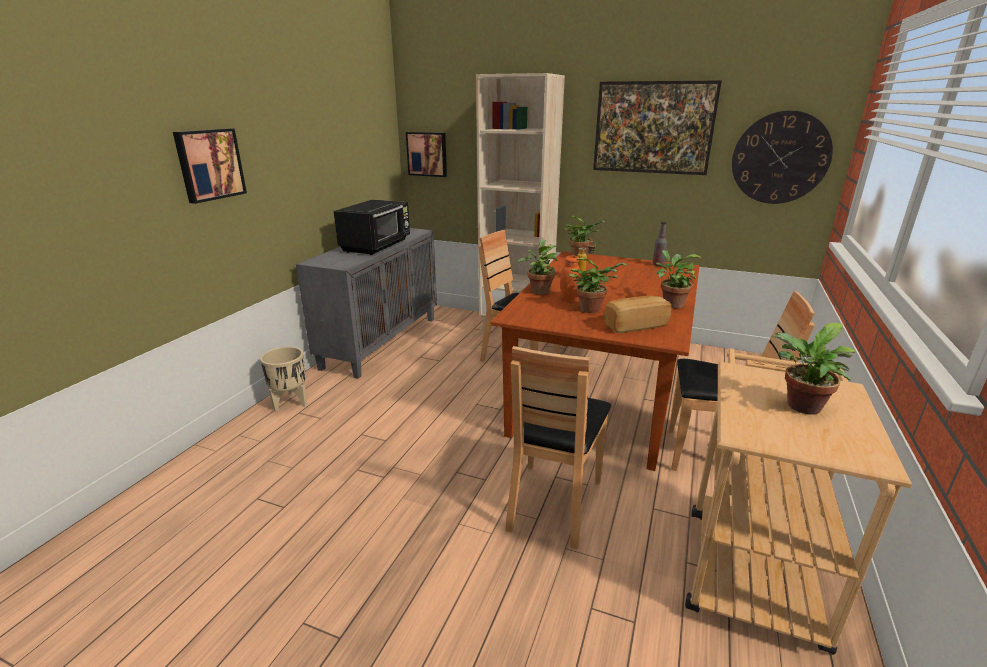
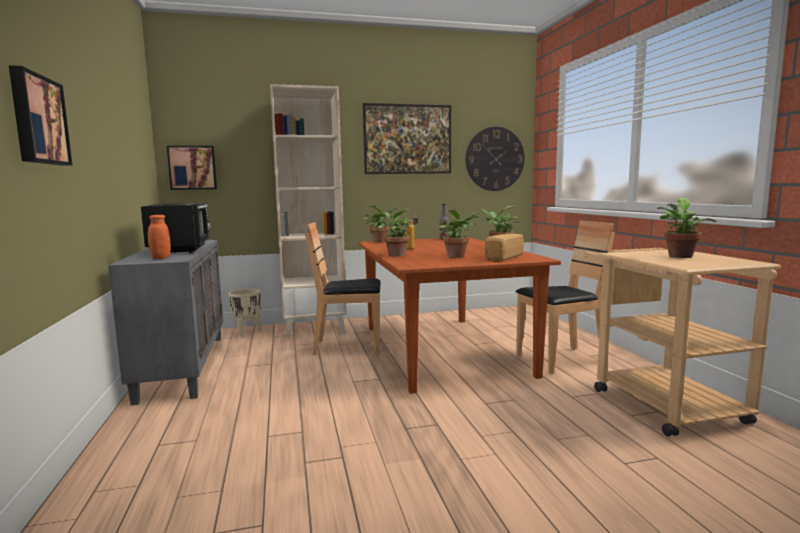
camera: 35 degrees left, 15 degrees down
(291, 403) = (134, 441): beige planter -> beige planter (247, 332)
(553, 503) = (509, 418): brown chair -> none
(569, 298) = (427, 255): orange jar -> orange jar (161, 258)

